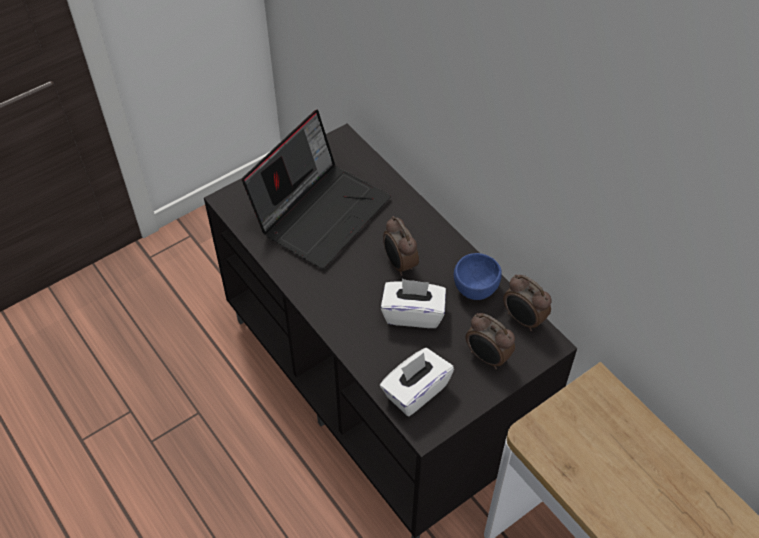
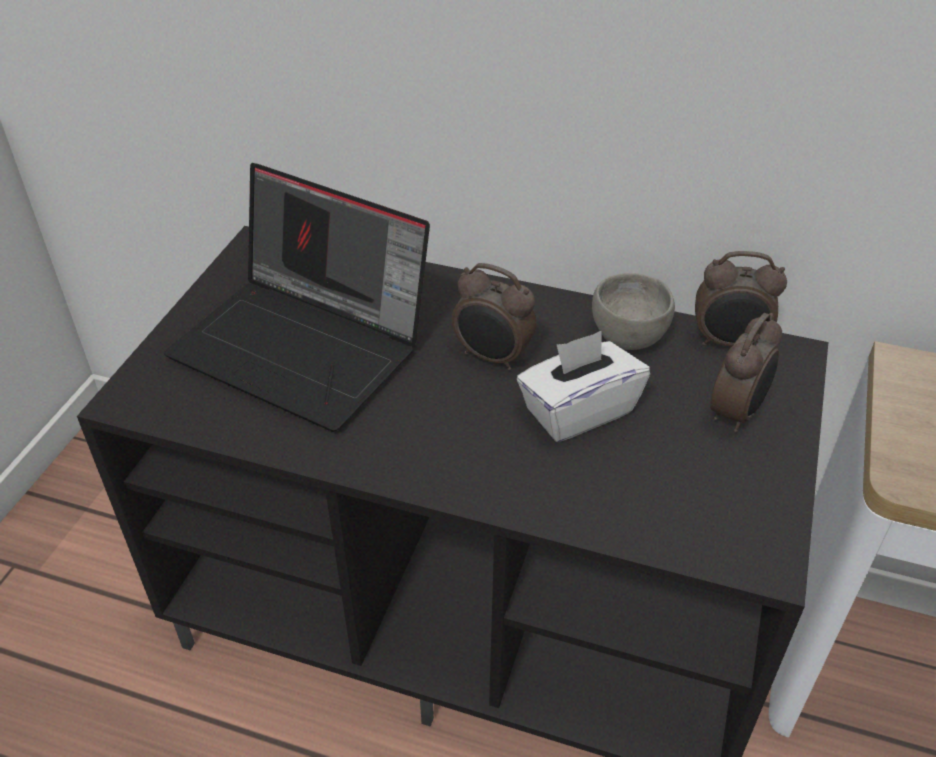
camera: 35 degrees left, 10 degrees down
(321, 211) = (306, 346): laptop -> laptop turned 120 degrees clockwise
(415, 391) = (693, 514): white tissue box -> none
(477, 289) = (630, 336): blue bowl -> grey bowl
(487, 357) = (737, 413): alarm clock -> alarm clock turned 60 degrees counterclockwise

